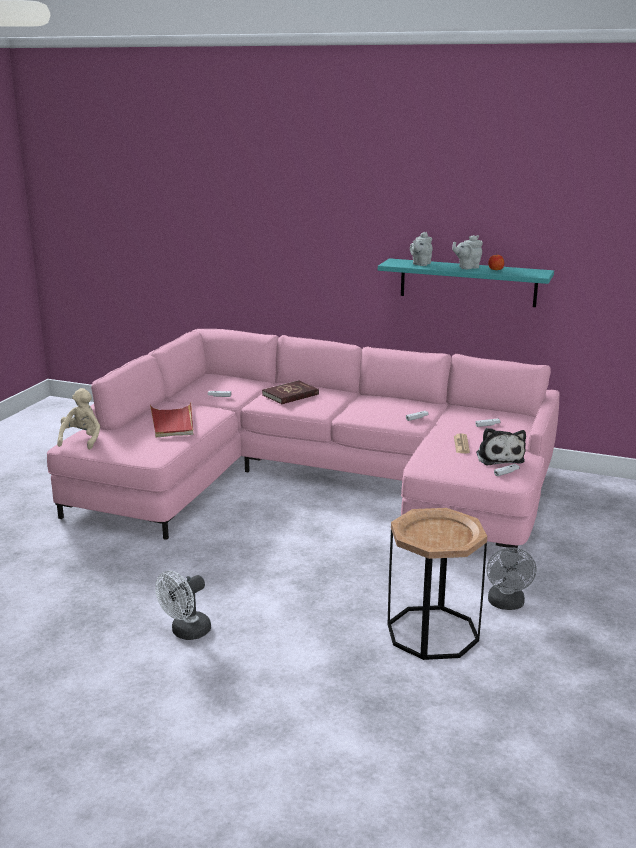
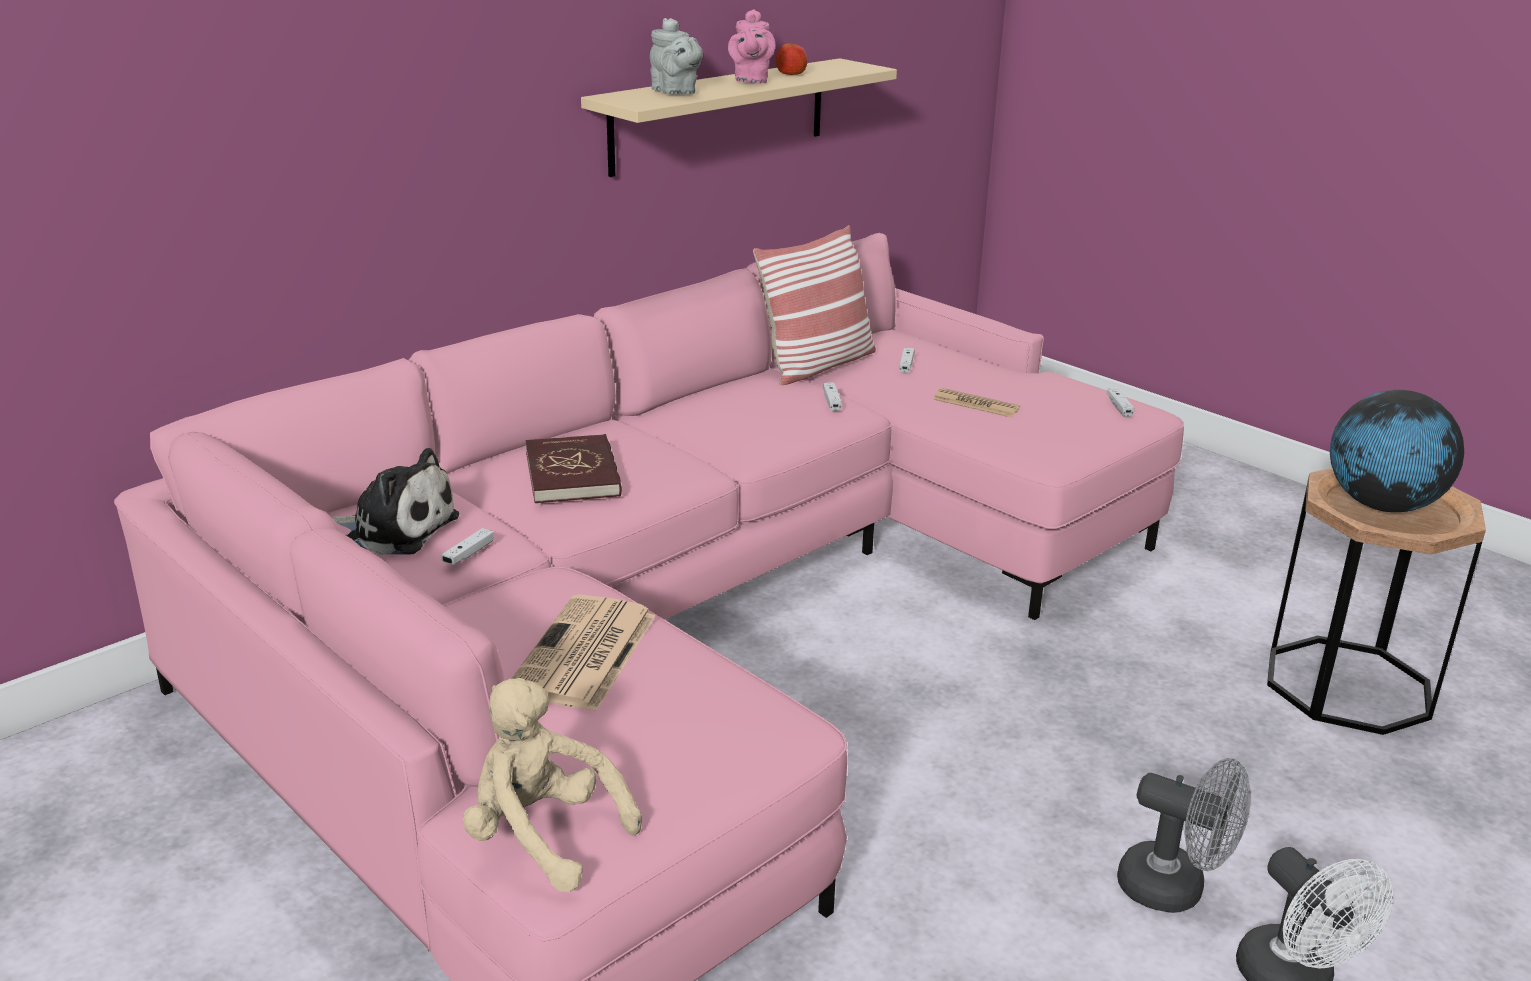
camera: 65 degrees left, 5 degrees up
(172, 423) = (584, 655): red tray -> newspaper
(439, 531) = (1381, 506): none -> globe
(458, 410) = (817, 365): none -> pillow
(467, 267) = (751, 80): grey teapot -> pink teapot
(467, 282) = (719, 115): turquoise shelf -> beige shelf
(499, 457) = (1052, 395): plush toy -> plush toy (396, 528)
(506, 604) = (1275, 595): grey fan -> grey fan (1175, 890)

